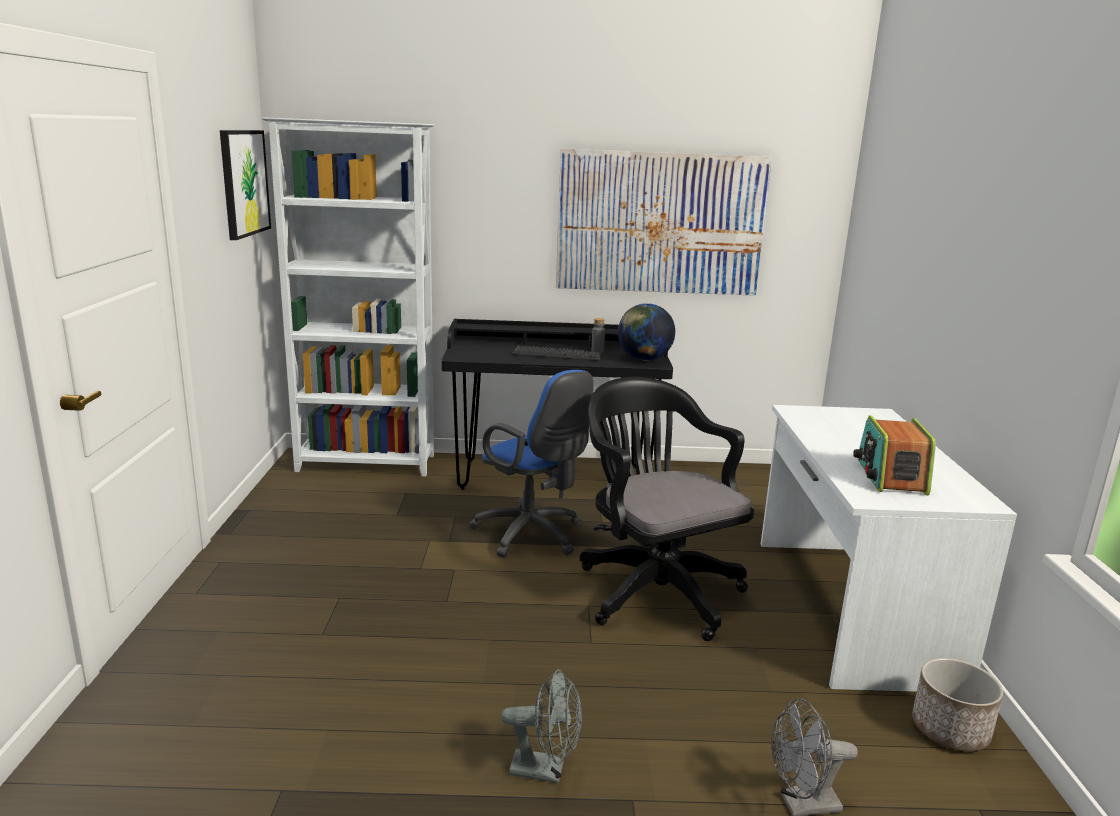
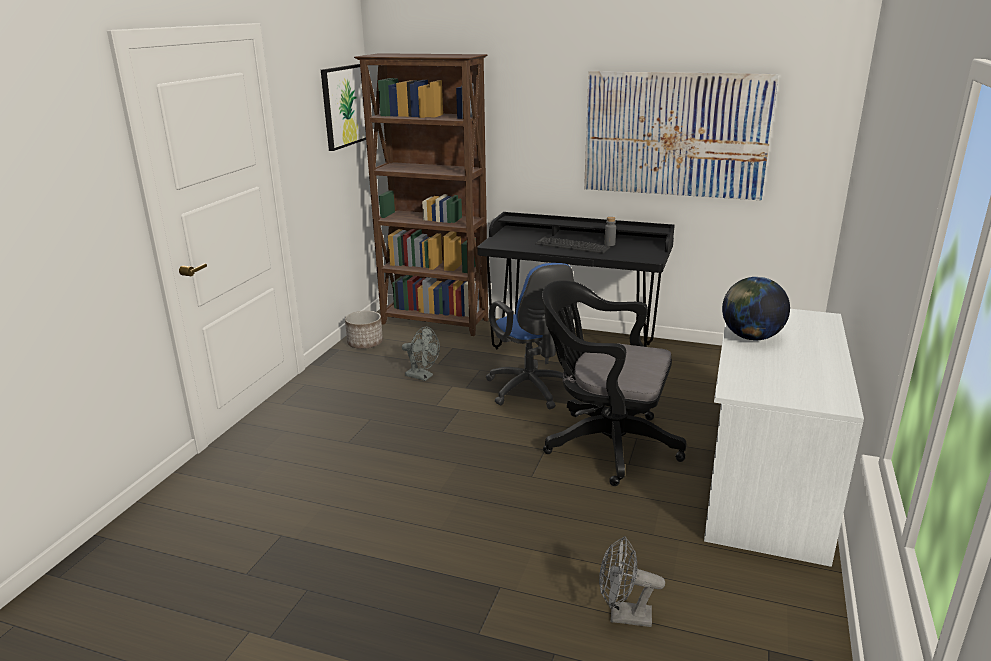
camera: 20 degrees right, 5 degrees up
(367, 464) = (435, 322): white bookcase -> brown bookcase
(545, 770) = (451, 556): grey fan -> grey fan (423, 376)
(644, 359) = (643, 254): globe -> globe (751, 337)
(654, 589) = (604, 444): black office chair -> black office chair turned 60 degrees counterclockwise
(890, 476) = (774, 374): radio -> none
(949, 729) = (787, 589): planter -> planter (365, 343)

